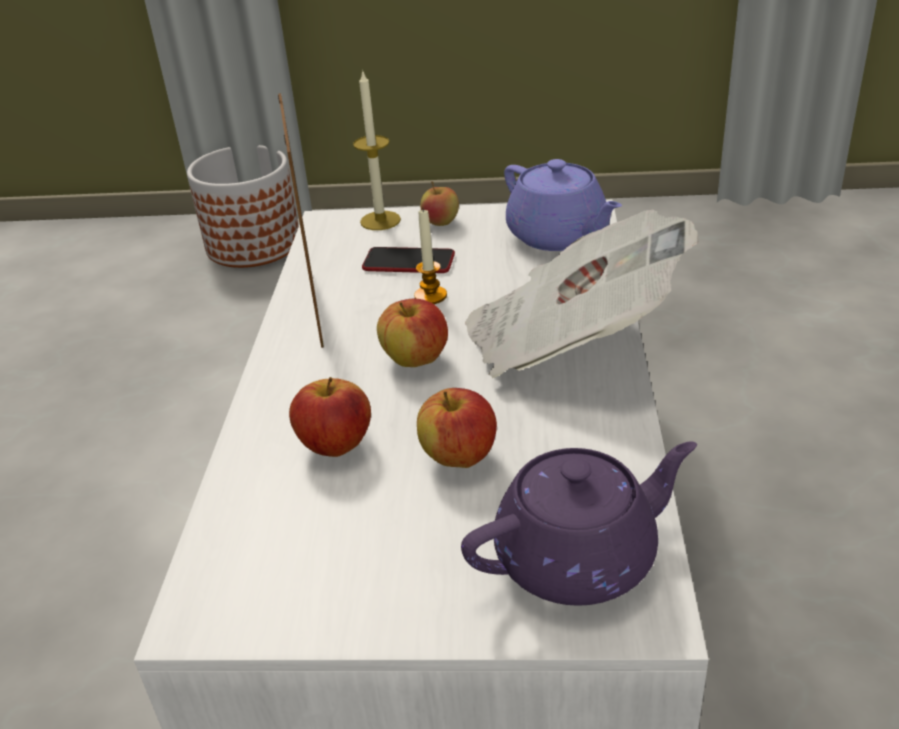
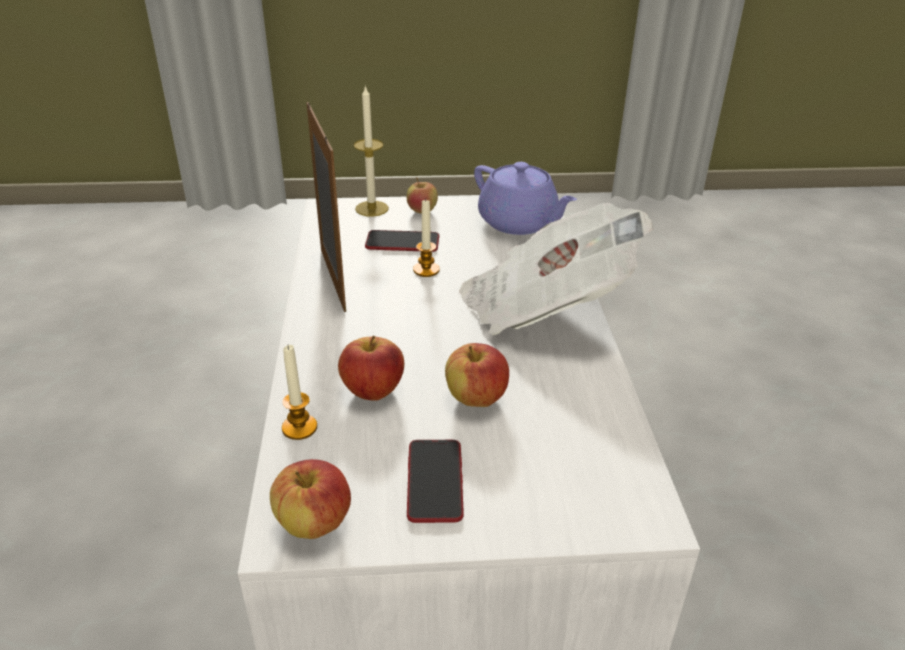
camera: 10 degrees left, 0 degrees up
(240, 488) = (299, 427): none -> candle
(254, 245) = (237, 228): planter -> none
(387, 558) = (435, 481): none -> phone
(415, 360) = (424, 321): apple -> apple (314, 524)
(579, 558) = (587, 475): purple teapot -> none

